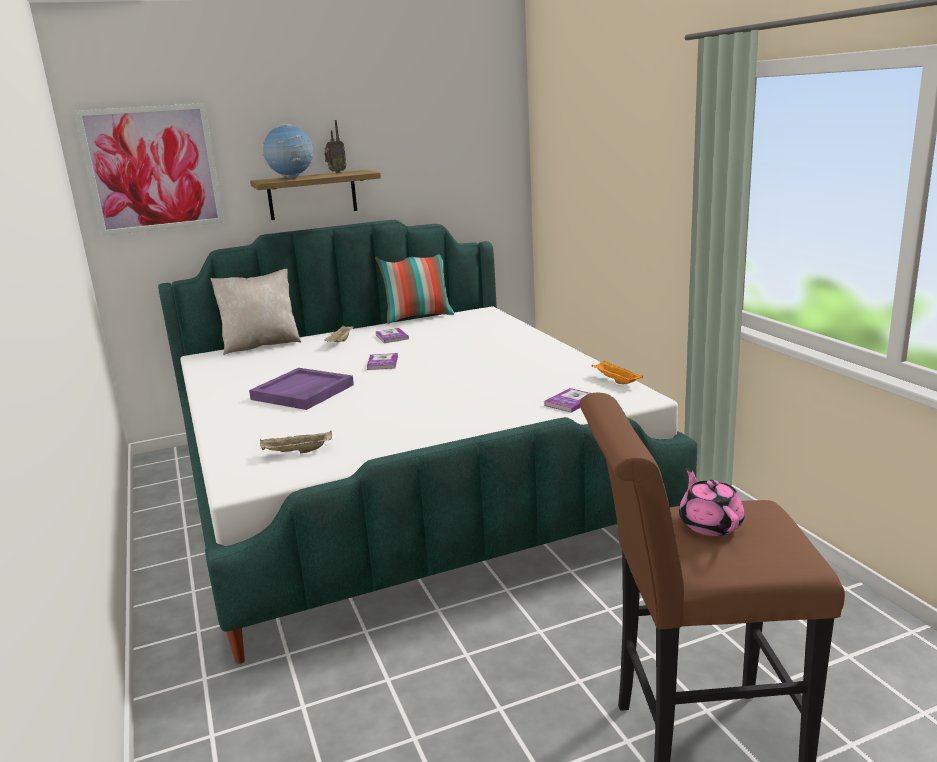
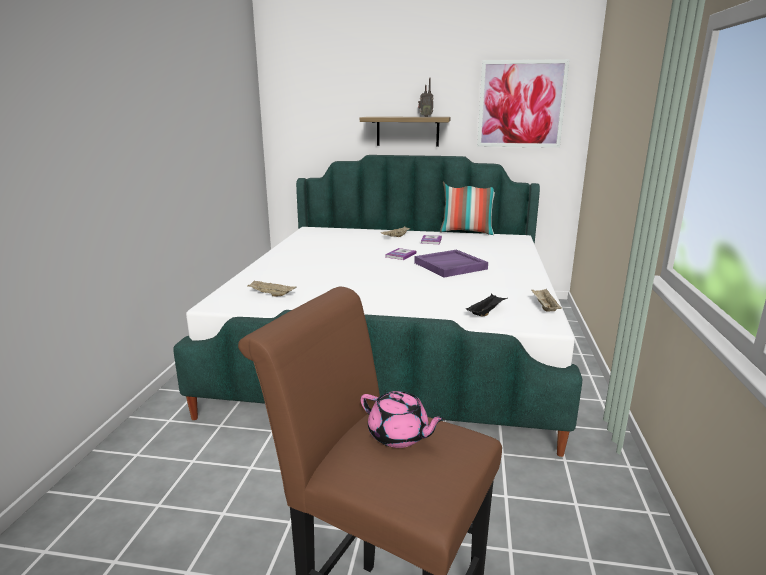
camera: 30 degrees right, 0 degrees up
(153, 169) = (307, 102): picture -> picture (521, 104)
(261, 345) = (350, 229): beige pillow -> none
(292, 178) = (388, 116): globe -> none
(303, 392) = (329, 261): purple tray -> purple tray (450, 266)
(570, 402) = (486, 312): book -> black tray
(615, 381) = (544, 307): orange tray -> beige tray
(710, 524) = (399, 435): pink teapot -> pink teapot turned 105 degrees clockwise

